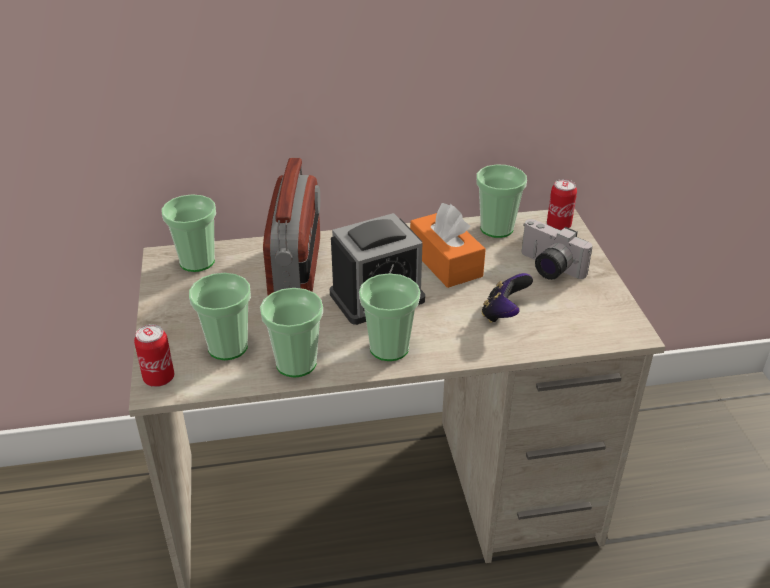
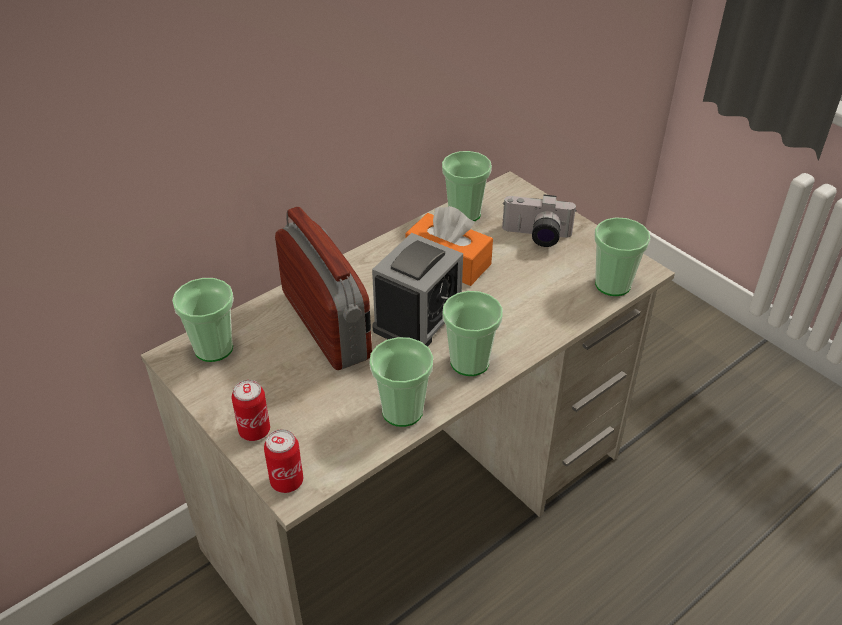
camera: 30 degrees left, 5 degrees up
(228, 347) = (325, 422): cup -> cup (612, 284)
(504, 314) = (536, 292): game controller -> none
(558, 225) = (512, 193): can -> can (254, 431)

